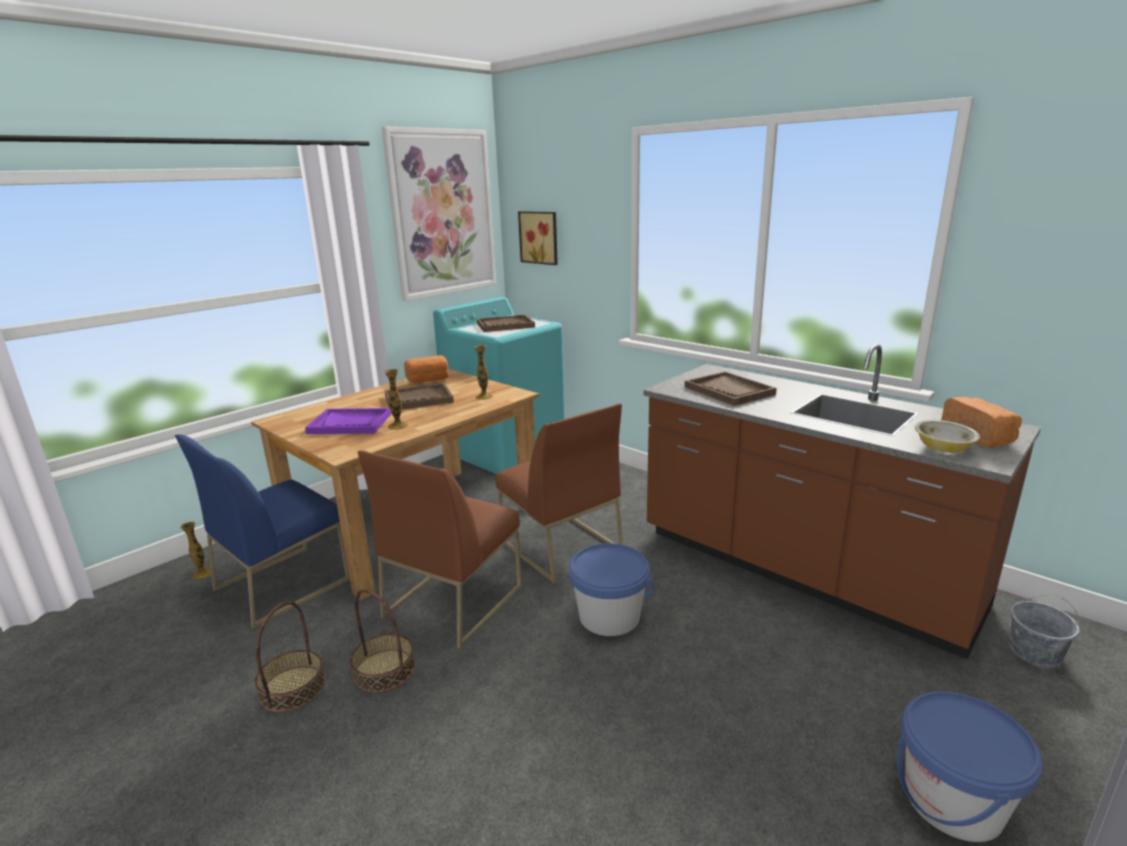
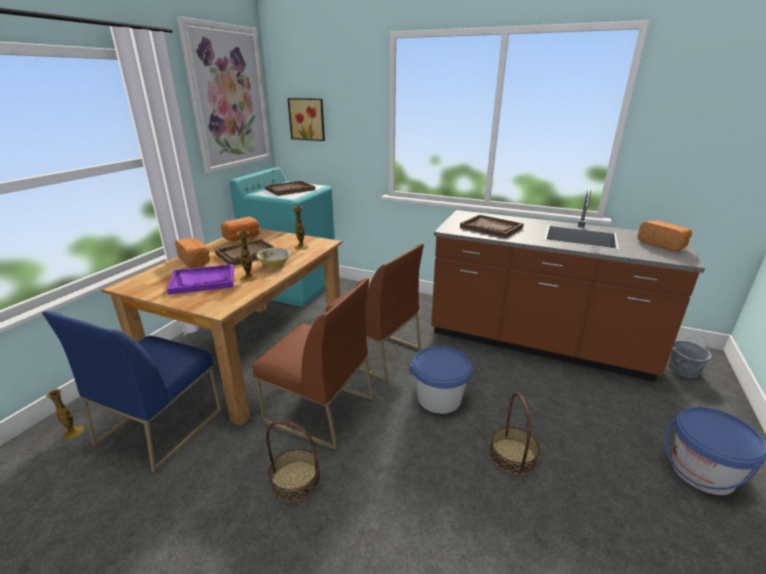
camera: 20 degrees left, 5 degrees up
(293, 688) = (223, 517): basket -> basket (512, 456)
(359, 402) = (195, 261): none -> bread
(453, 601) = (319, 410): brown chair -> brown chair turned 75 degrees counterclockwise
(943, 448) = (653, 254): bowl -> bowl (274, 264)

